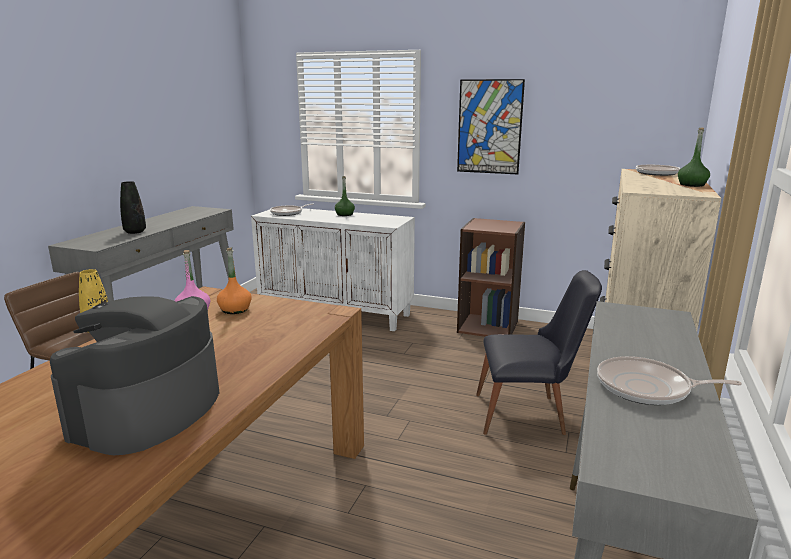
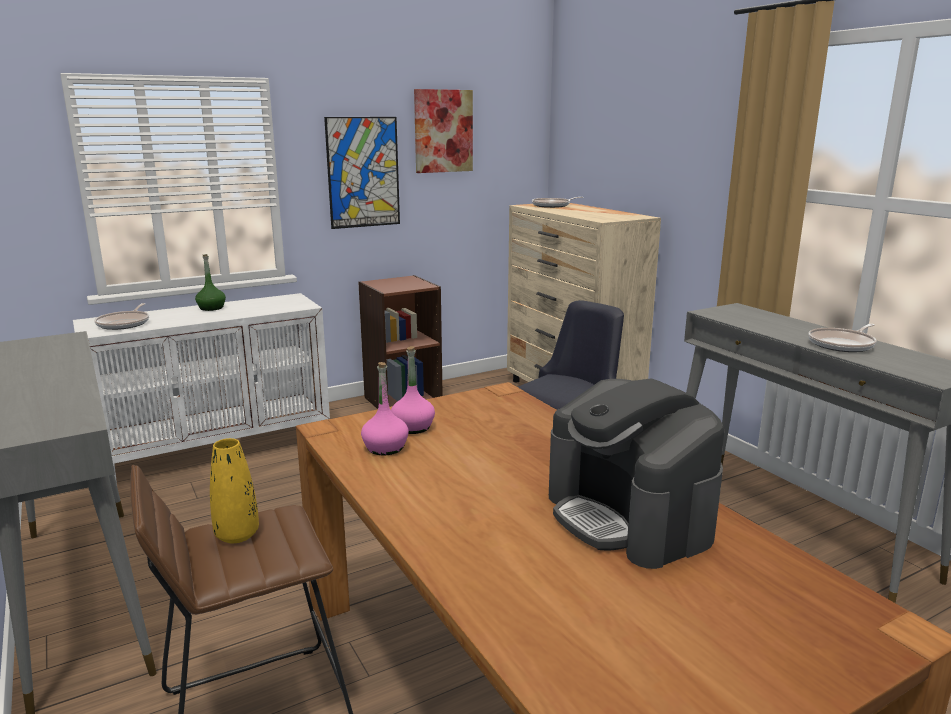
camera: 50 degrees left, 0 degrees up
(135, 232) = (56, 393): black vase -> none
(235, 309) = (413, 427): orange bottle -> pink bottle
(573, 92) = (443, 131): none -> picture
(692, 185) = (608, 211): green bottle -> none

